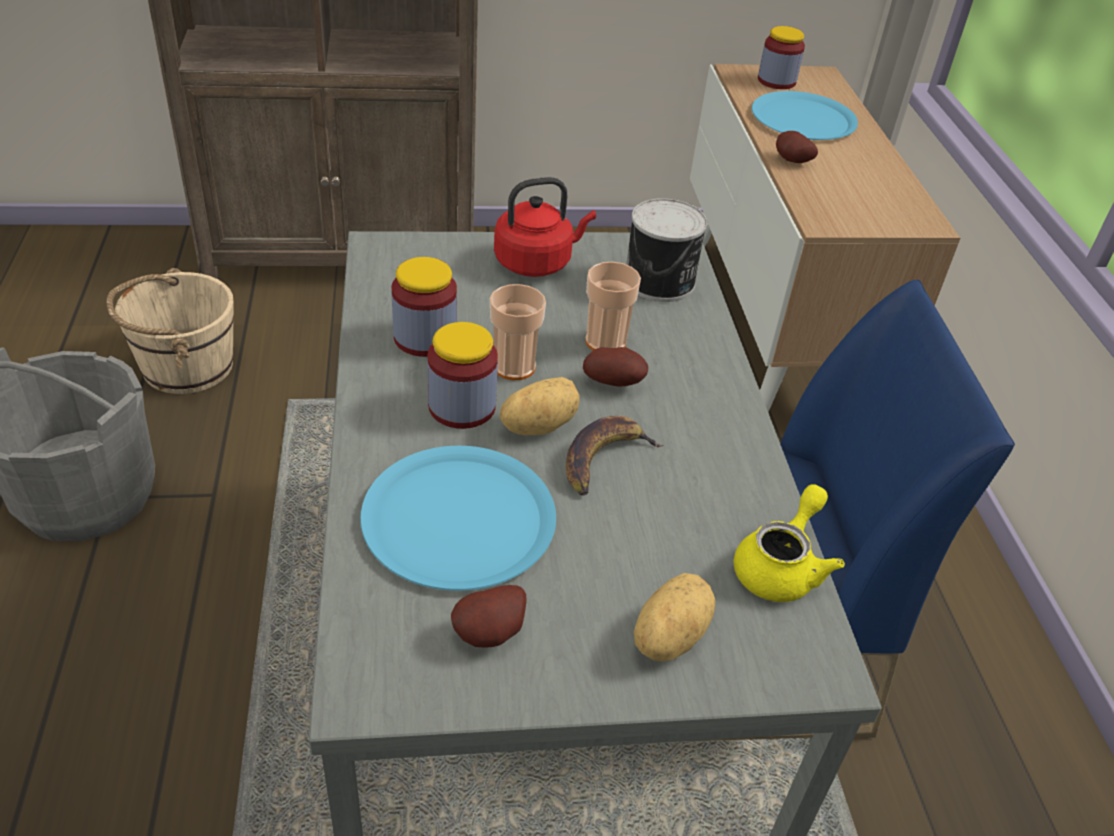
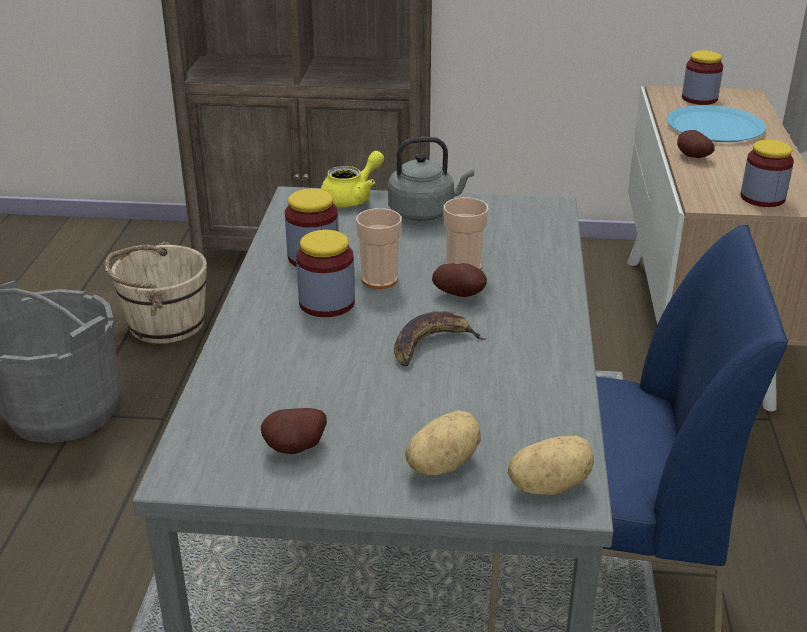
camera: 15 degrees right, 10 degrees down
(458, 518) = (297, 374): blue plate -> none
(537, 262) = (425, 212): red kettle -> grey kettle
(537, 425) = (384, 319): potato -> potato (548, 485)
(661, 281) = (528, 229): can -> none
(781, 567) = (559, 428): yellow teapot -> yellow teapot (352, 198)
(879, 214) = (762, 198): none -> jar

